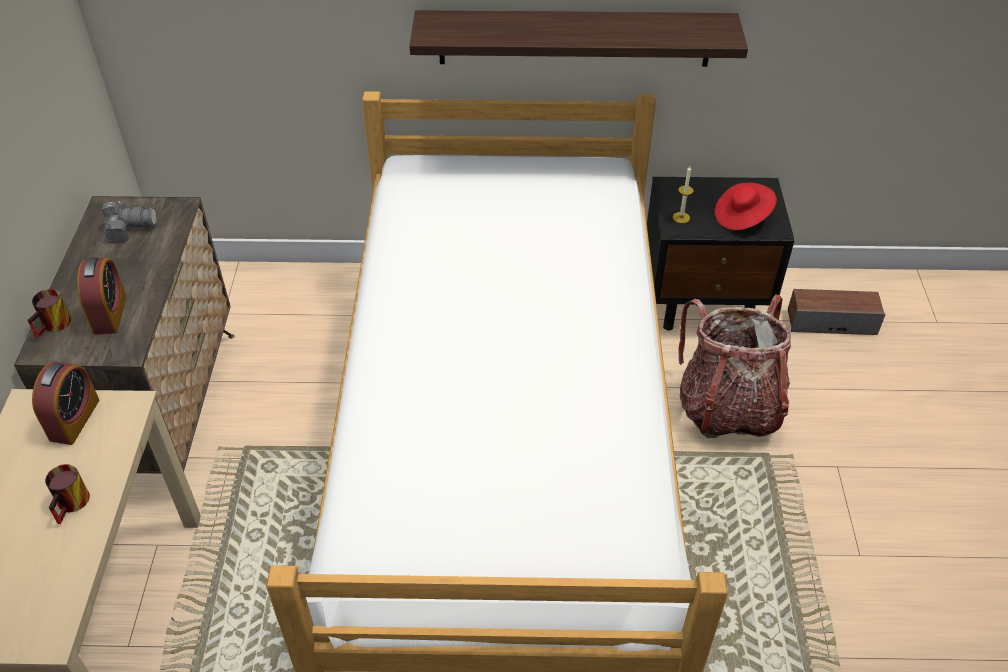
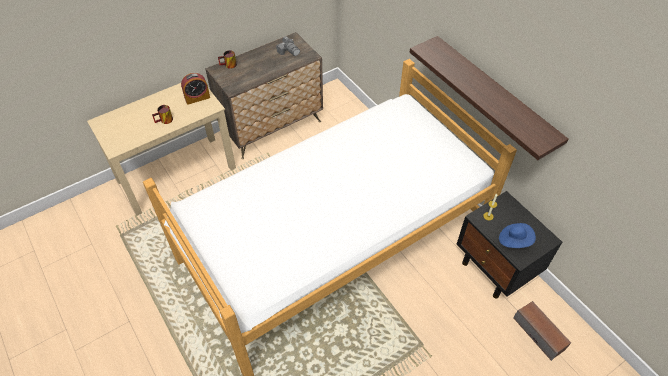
camera: 55 degrees right, 5 degrees up
(110, 314) = (245, 74): alarm clock -> none
(728, 408) = (437, 313): backpack -> none
(742, 217) = (514, 240): red hat -> blue hat

